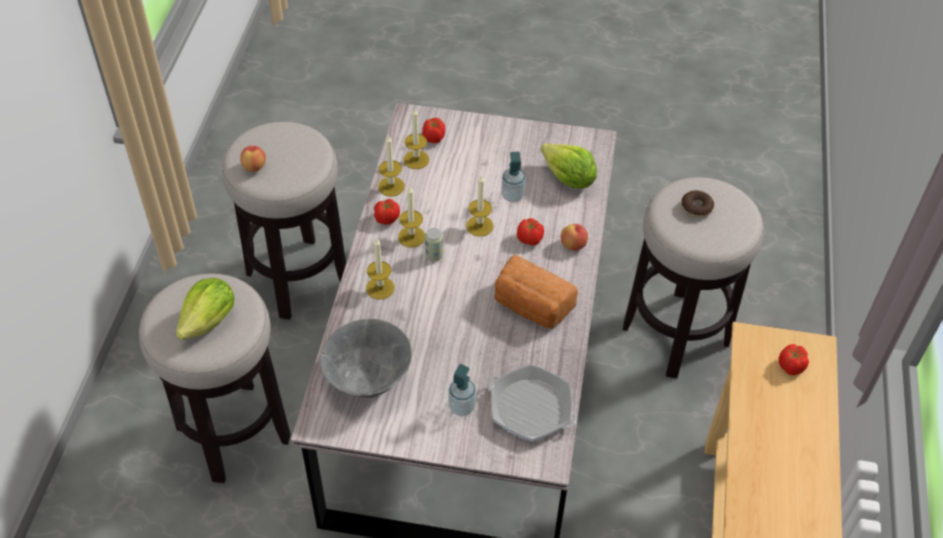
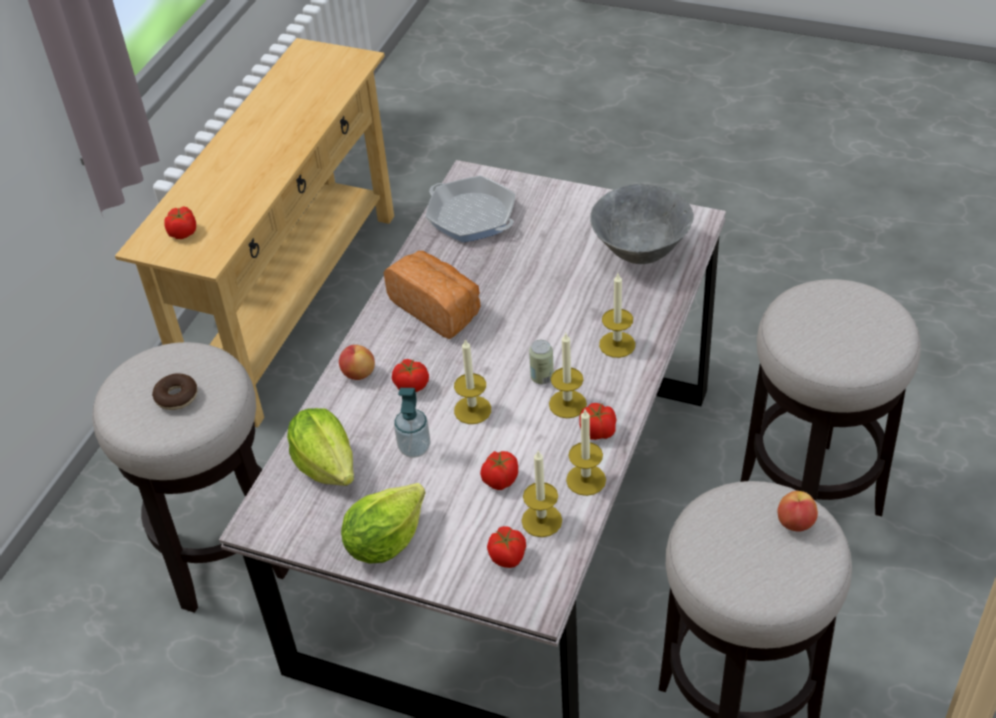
camera: 165 degrees left, 5 degrees down
(209, 321) = (829, 316): lettuce -> lettuce (385, 541)
(448, 181) = (500, 480): none -> tomato
(462, 407) = (543, 222): soap dispenser -> none

